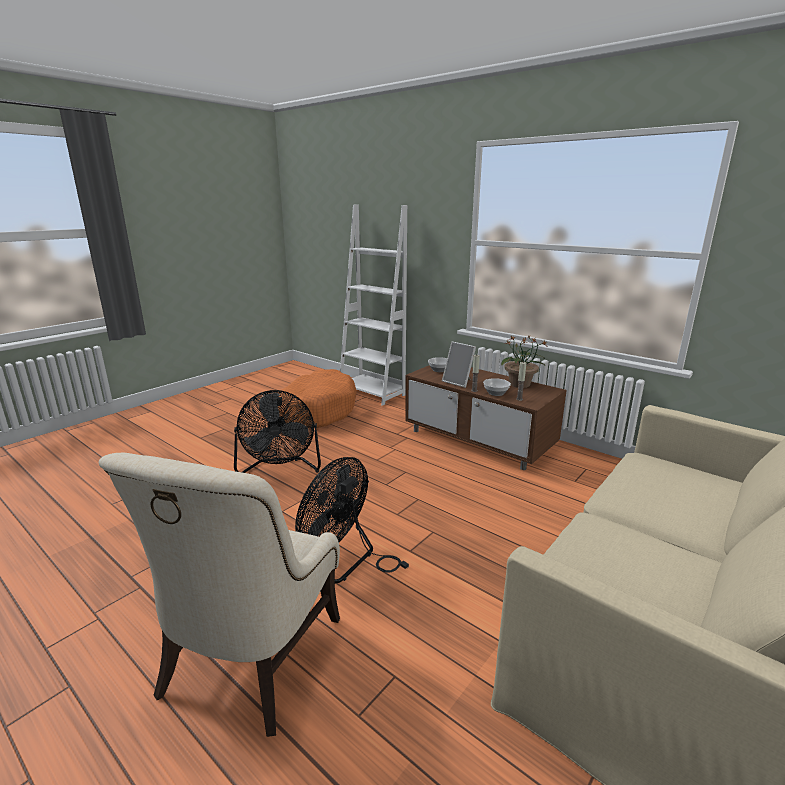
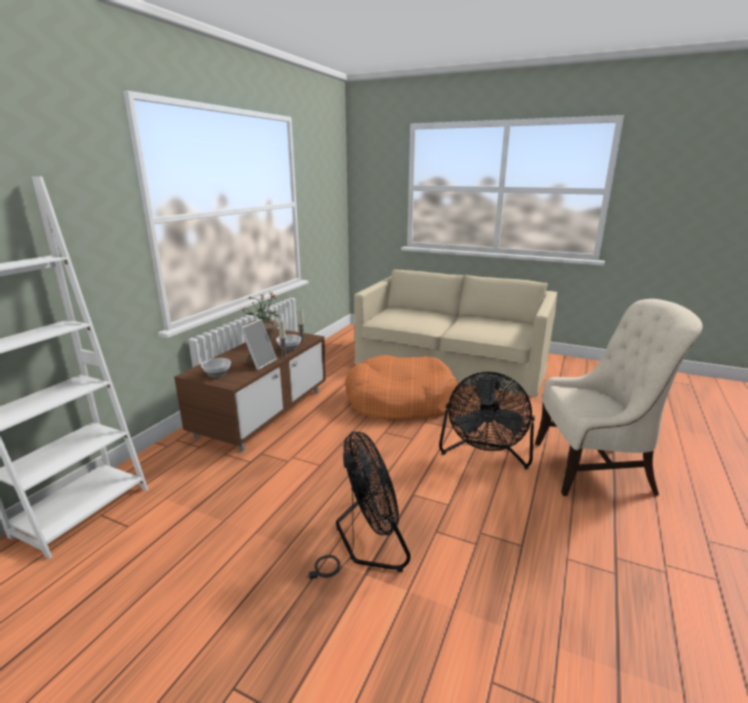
camera: 105 degrees left, 0 degrees up
(314, 411) = (155, 563): orange dog bed -> orange dog bed (400, 401)

